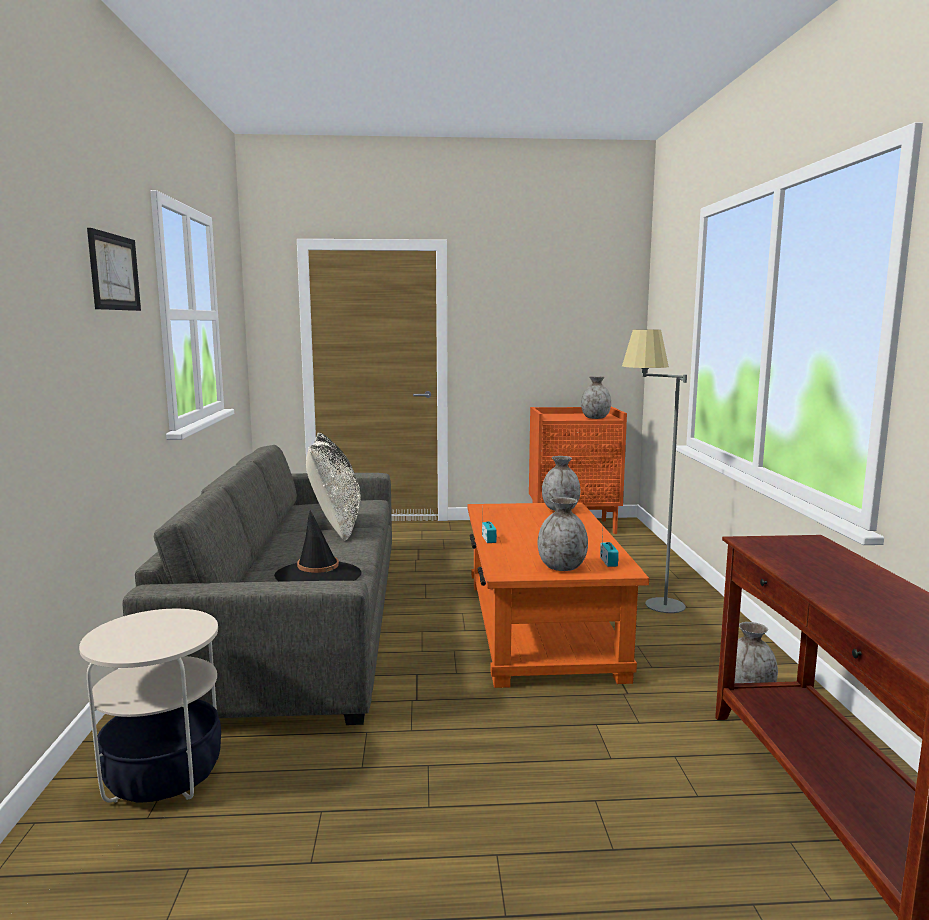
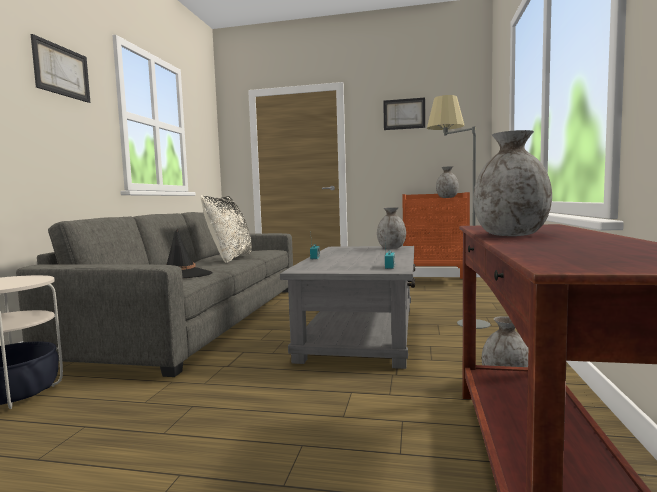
camera: 15 degrees right, 5 degrees down
(533, 293) = (404, 114): none -> picture
(540, 626) = (361, 331): orange coffee table -> grey coffee table
(562, 567) = (347, 268): grey vase -> grey vase (511, 235)

